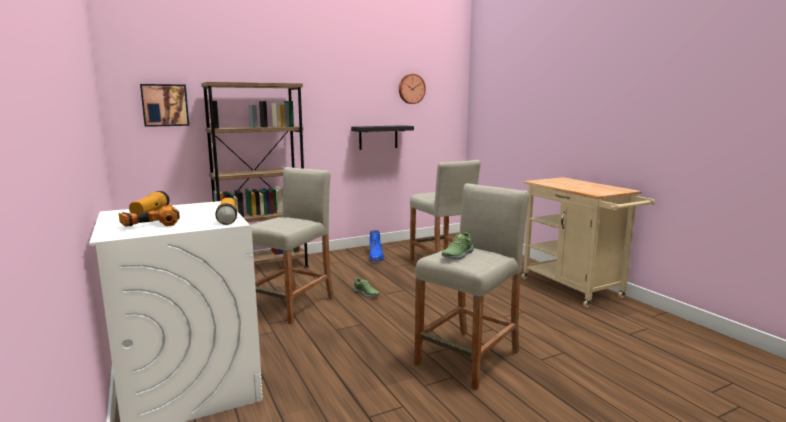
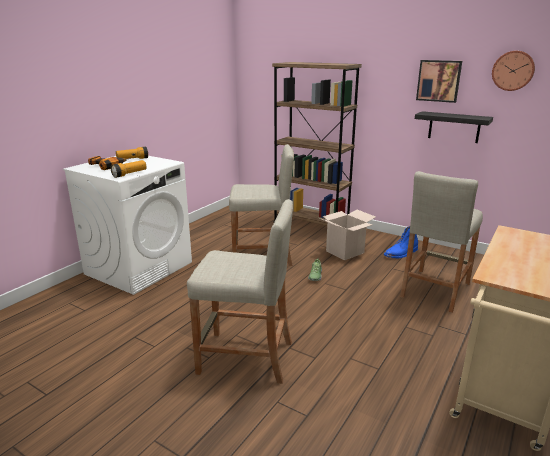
camera: 60 degrees right, 10 degrees up
(165, 105) = (269, 79): picture -> picture (439, 81)
(342, 272) = (345, 252): none -> cardboard box
(457, 255) = (226, 260): shoe -> none

